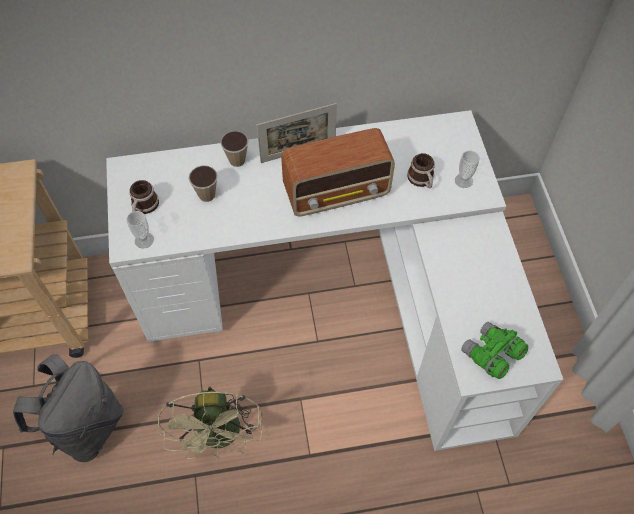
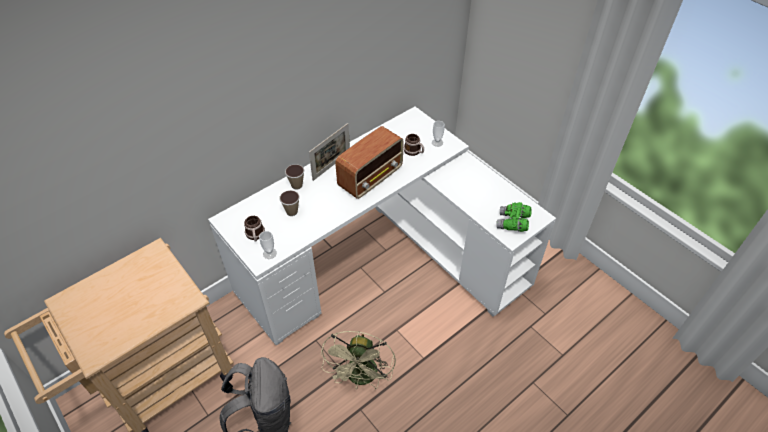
camera: 30 degrees left, 10 degrees down
(221, 437) = (362, 378): beige fan -> beige fan turned 45 degrees clockwise

